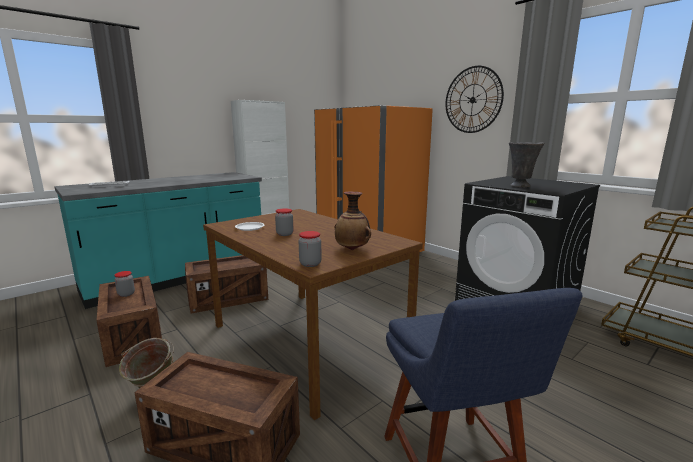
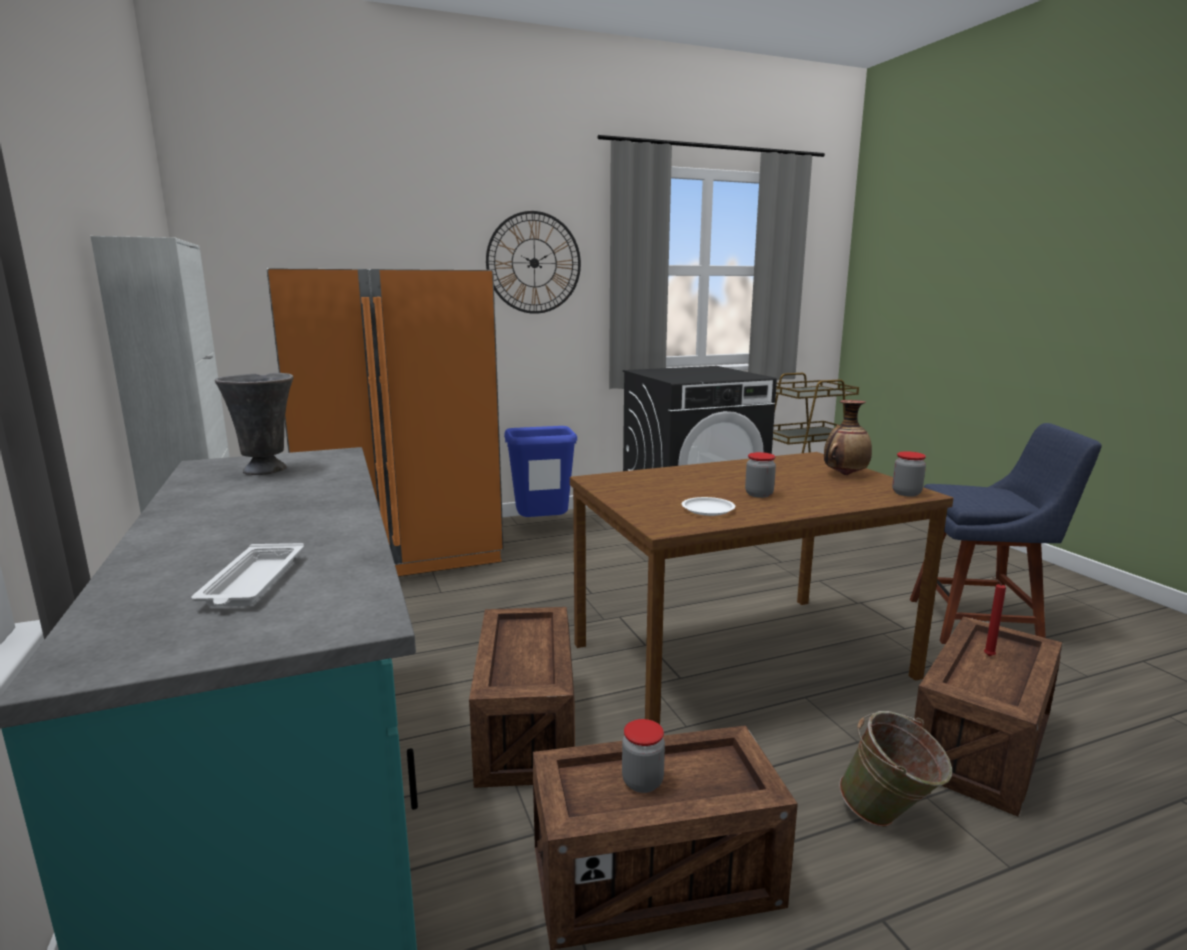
camera: 70 degrees left, 0 degrees up
(234, 385) = (987, 655): none -> red candle
(437, 265) = (541, 527): none -> blue trash can
(521, 186) = (714, 377): grey vase -> grey vase (267, 470)

